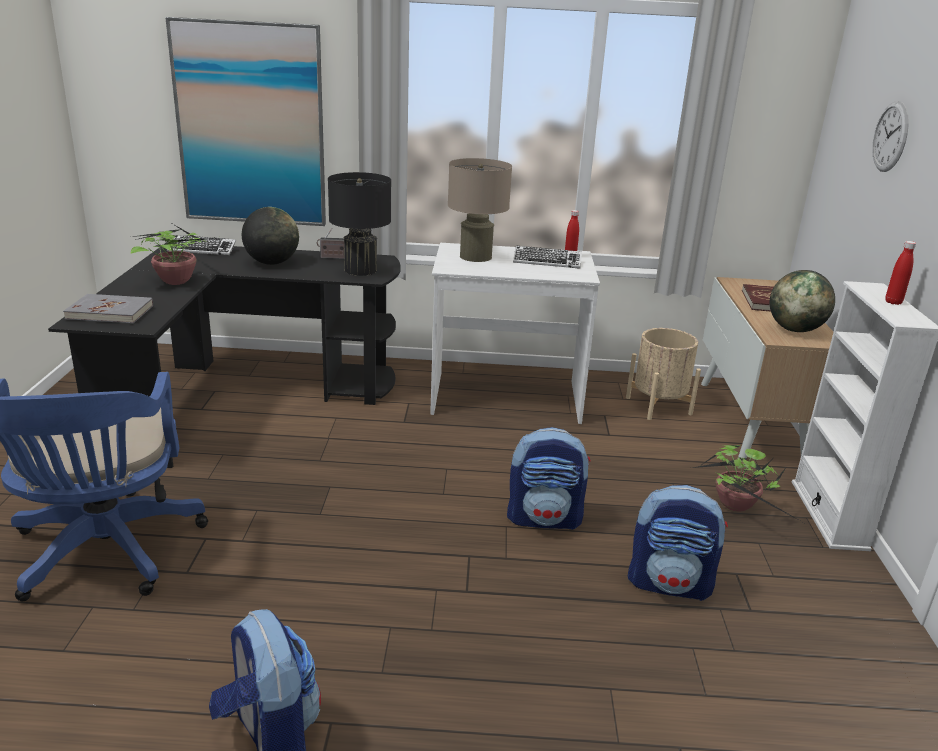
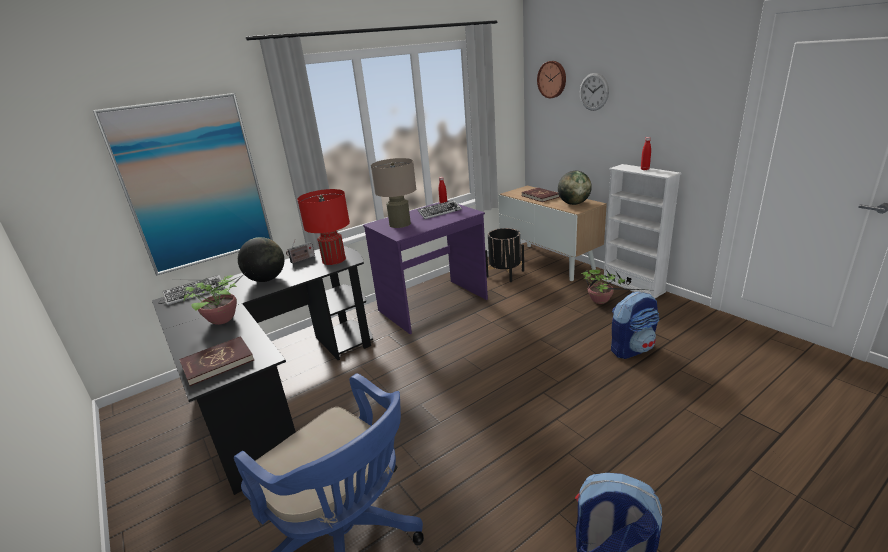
camera: 35 degrees left, 0 degrees up
(110, 312) = (217, 362): grey book -> red book
(360, 270) = (334, 260): black table lamp -> red table lamp
(505, 398) = (433, 305): white desk -> purple desk
(545, 518) = (544, 352): backpack -> none
(658, 406) = (505, 273): beige planter -> black planter
(855, 100) = (552, 79): none -> wall clock

